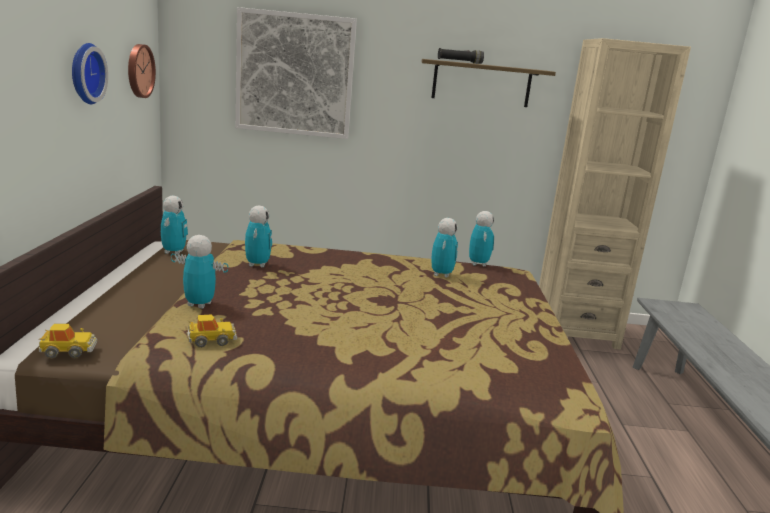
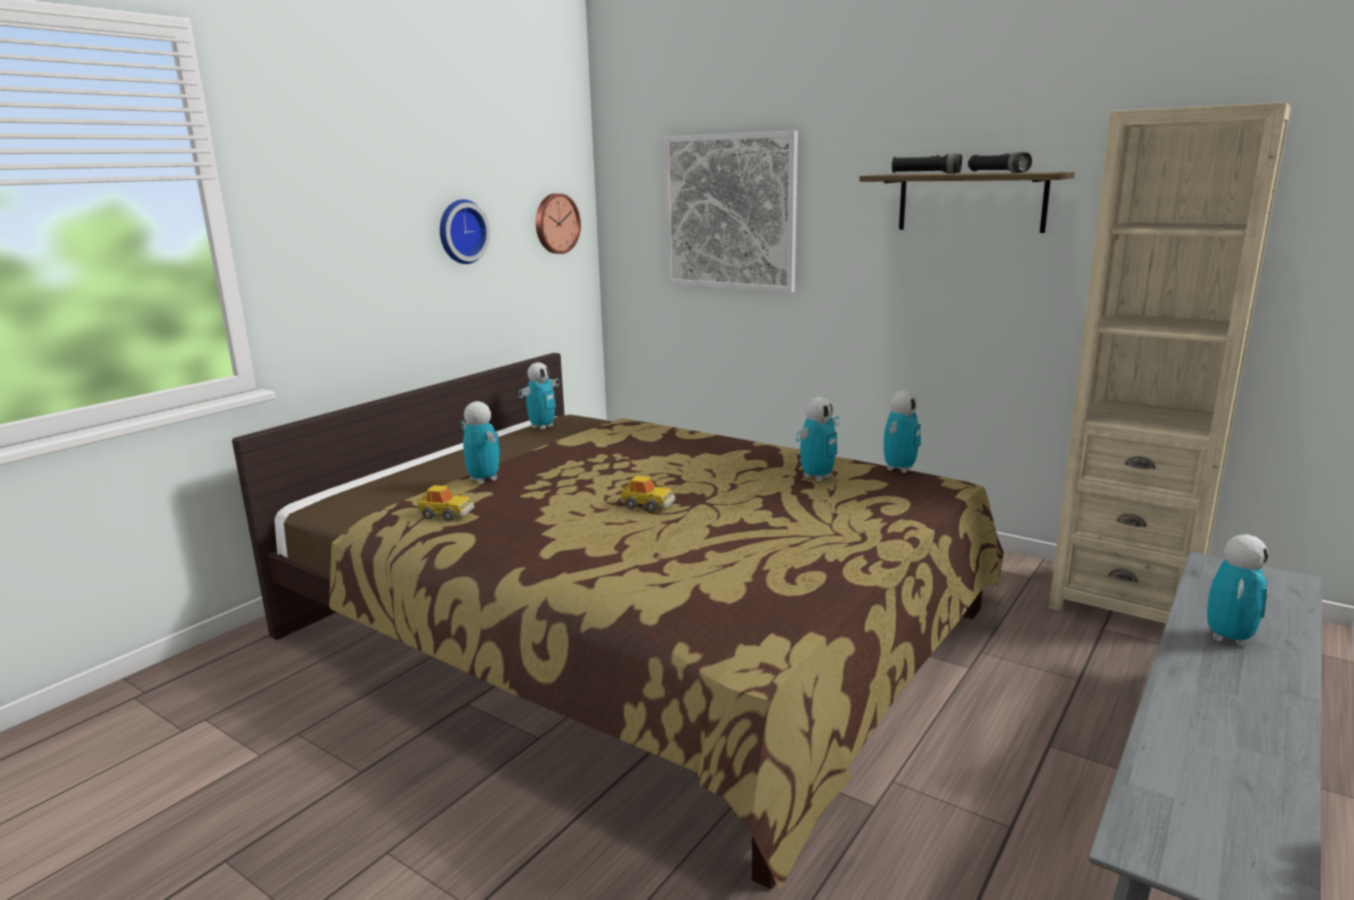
camera: 35 degrees right, 0 degrees up
(68, 351) = (329, 507): toy car -> toy car (647, 505)
(257, 264) = (600, 445): toy robot -> toy robot (1229, 638)
(508, 66) = (998, 173): none -> black flashlight

